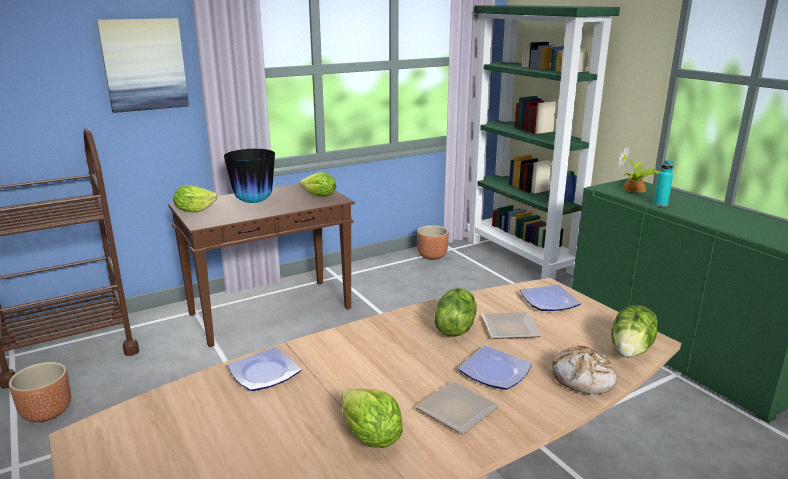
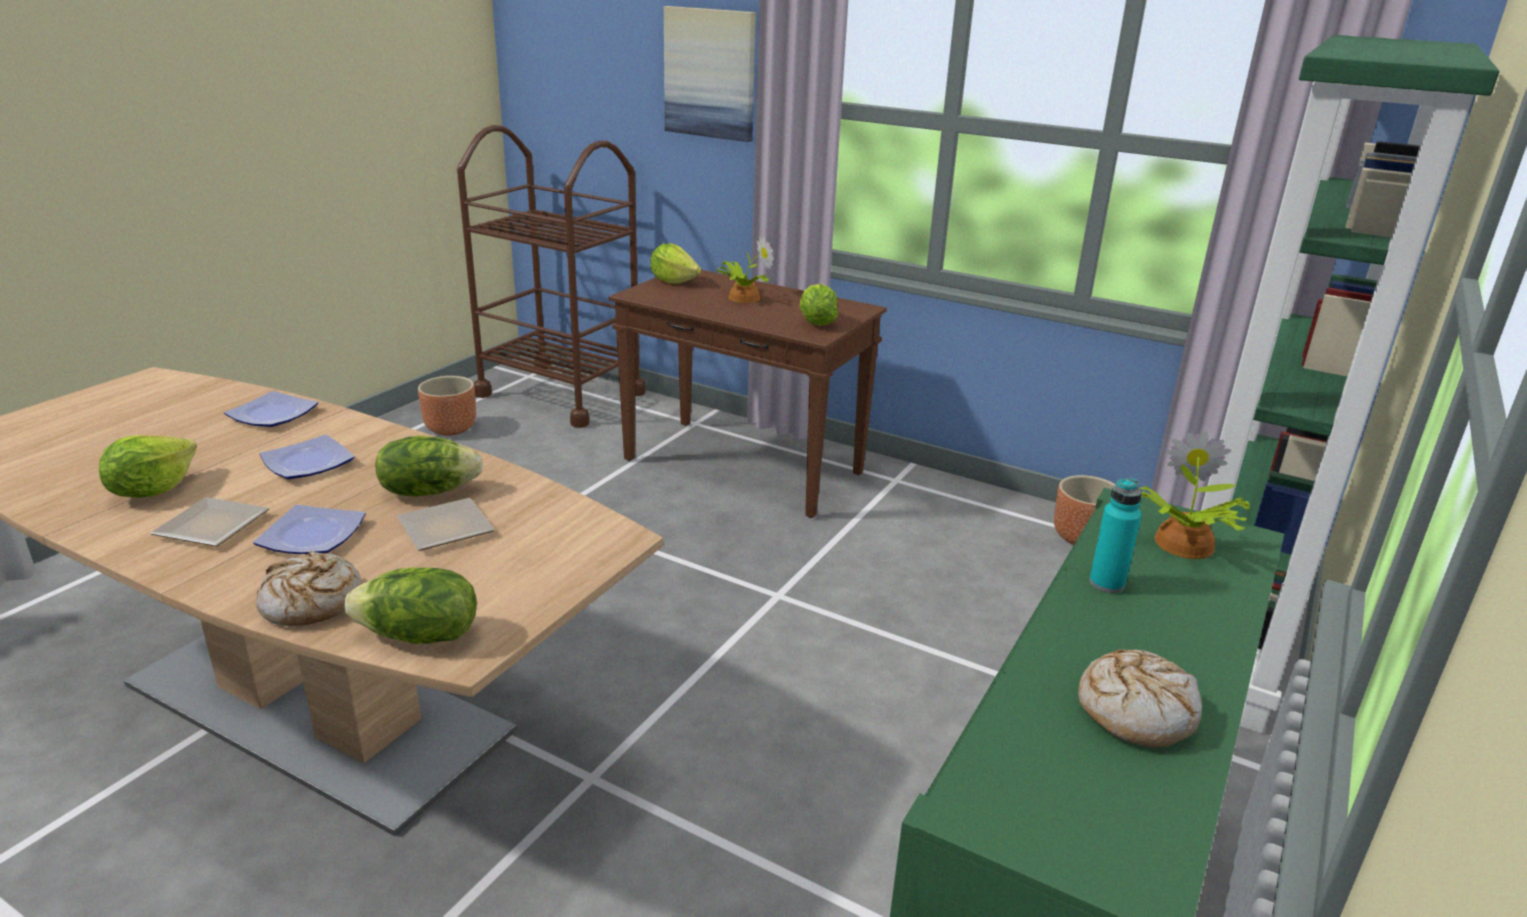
camera: 60 degrees right, 5 degrees up
(253, 202) = (742, 297): vase -> potted plant
(547, 301) = (560, 545): plate -> plate (309, 462)
(743, 220) = (1135, 710): none -> bread

